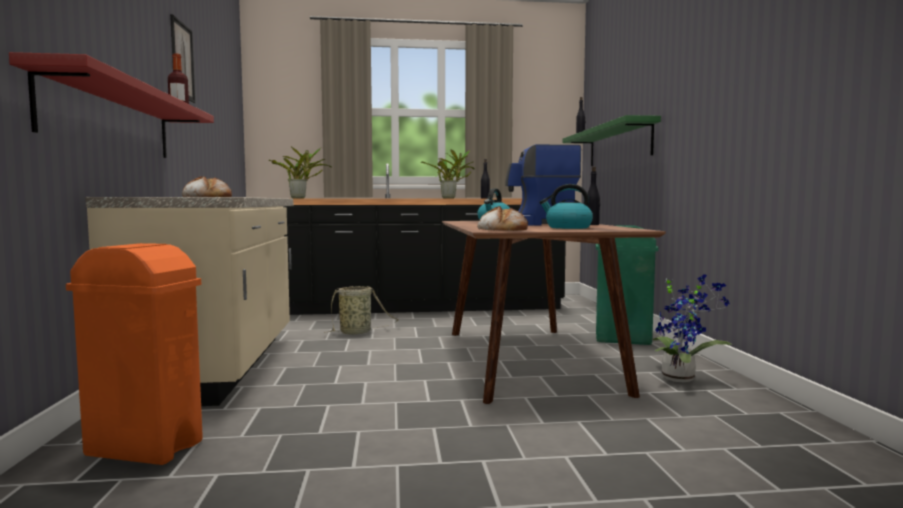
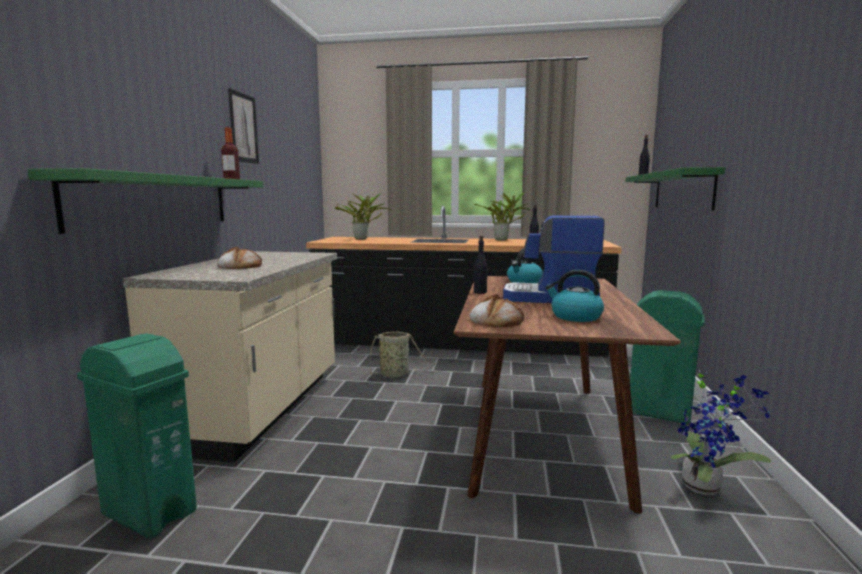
camera: 15 degrees right, 5 degrees up
(111, 120) = (156, 201): red shelf -> green shelf
(144, 448) = (149, 512): orange trash can -> green trash can
(592, 224) = (617, 302): black bottle -> black bottle (480, 292)

